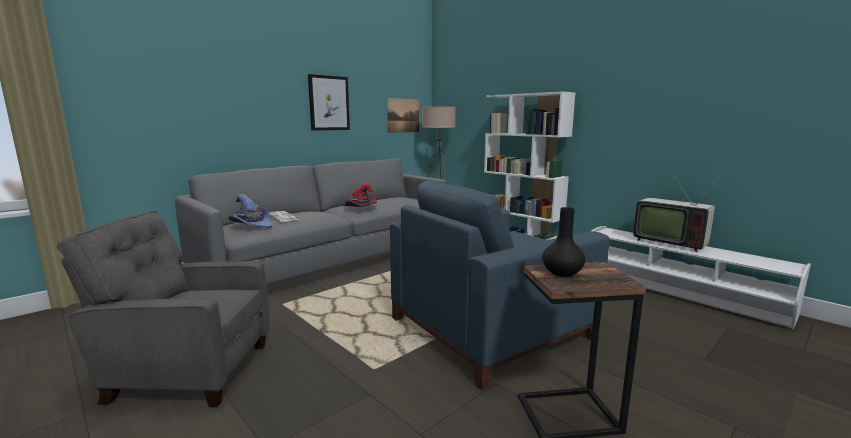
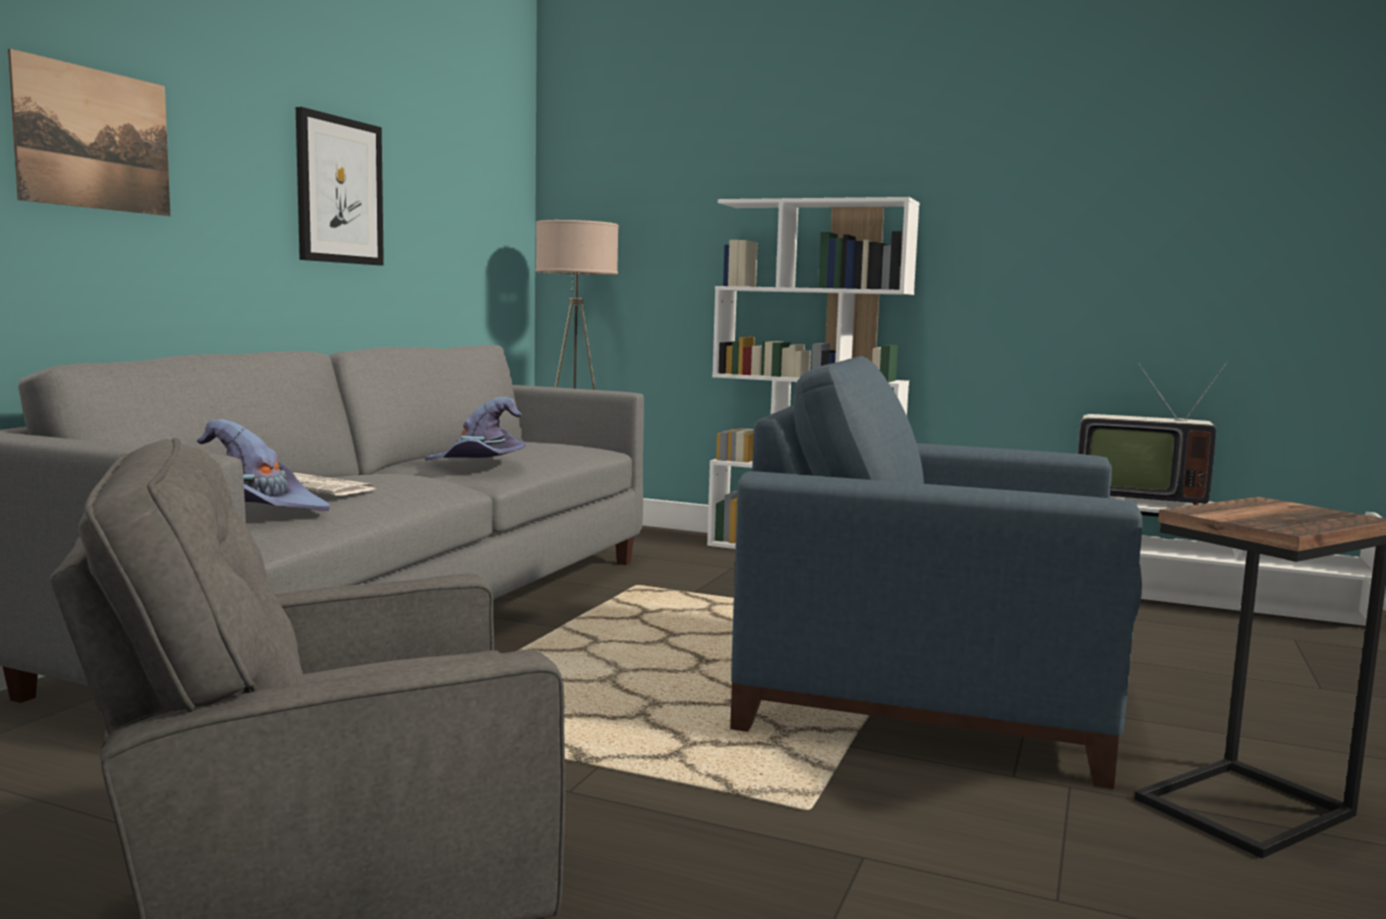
camera: 25 degrees left, 5 degrees down
(359, 208) = (479, 463): red hat -> purple hat
(403, 115) = (485, 240): picture -> picture (94, 139)
(491, 327) = (933, 694): blue armchair -> blue armchair turned 75 degrees clockwise
(561, 272) = (1242, 513): black vase -> none

